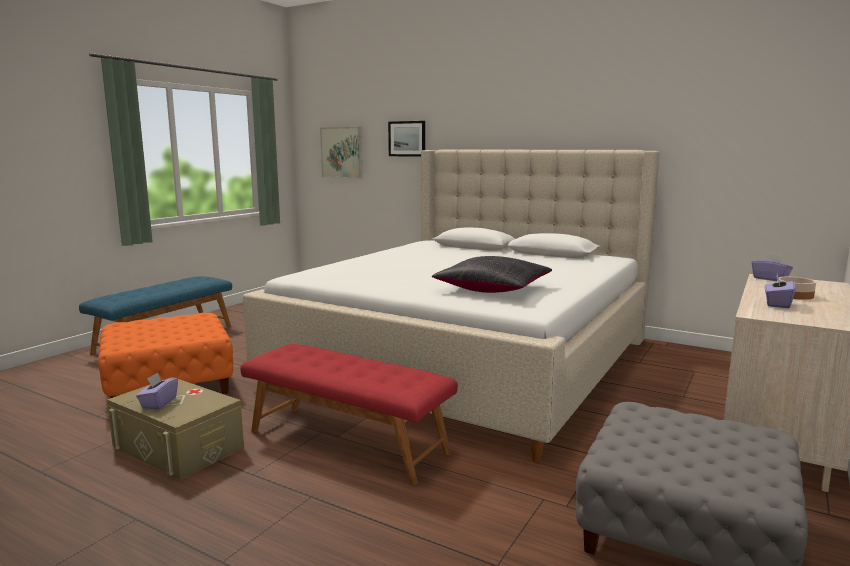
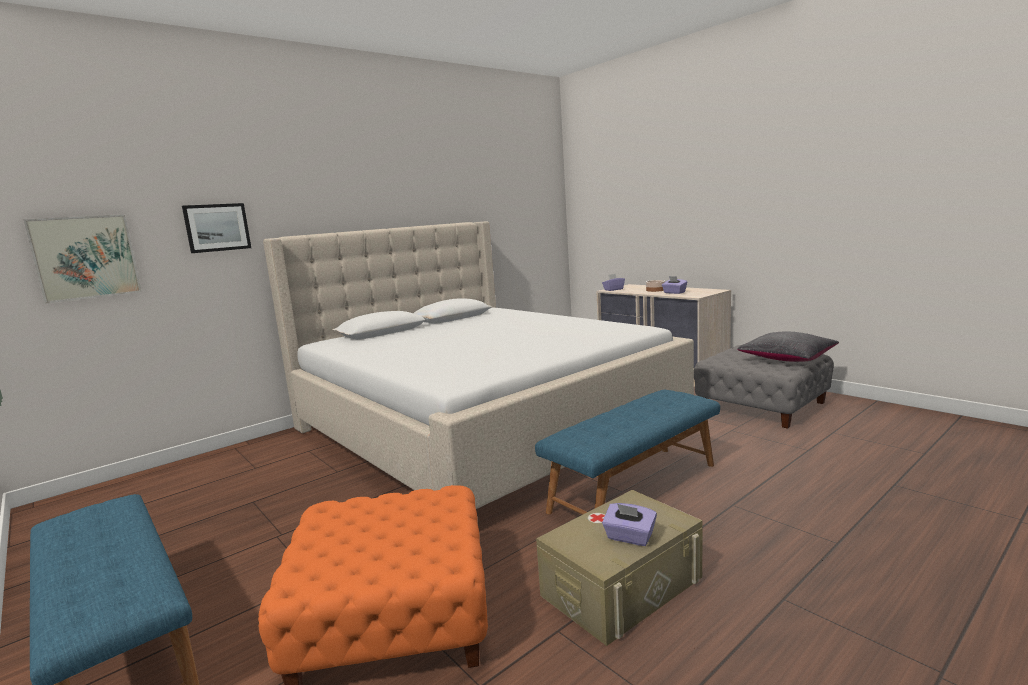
camera: 70 degrees left, 0 degrees up
(348, 441) = (634, 487): red bench -> blue bench
(492, 289) = (575, 332): black pillow -> black pillow (787, 358)

